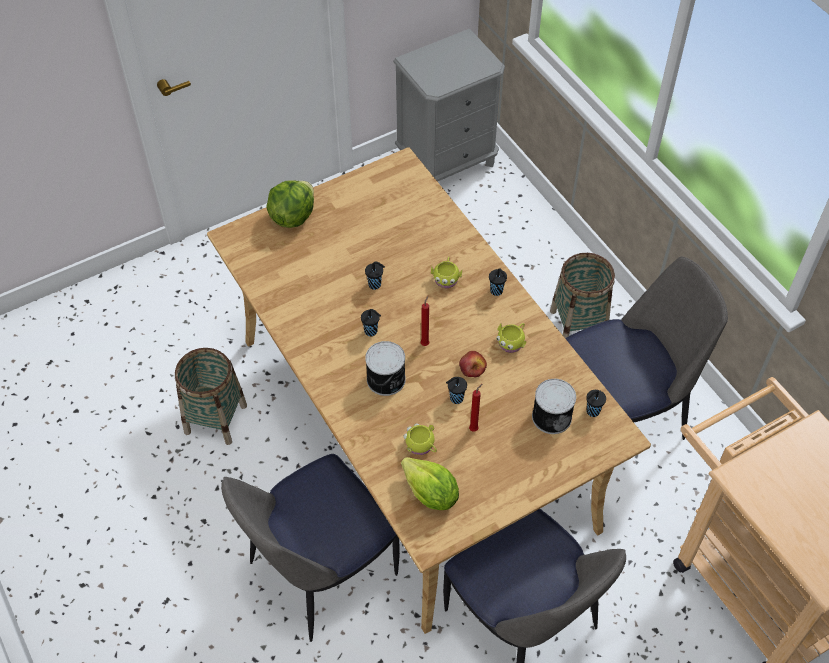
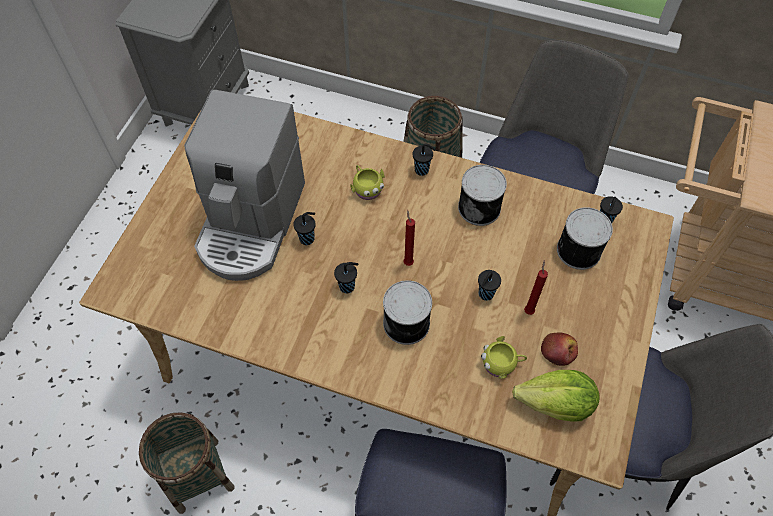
camera: 40 degrees left, 5 degrees up
(292, 216) = (159, 226): lettuce -> none
(349, 251) = (251, 223): none -> coffee machine
(472, 368) = (471, 255): apple -> apple (558, 351)
(512, 342) = (480, 207): yellow mug -> can

